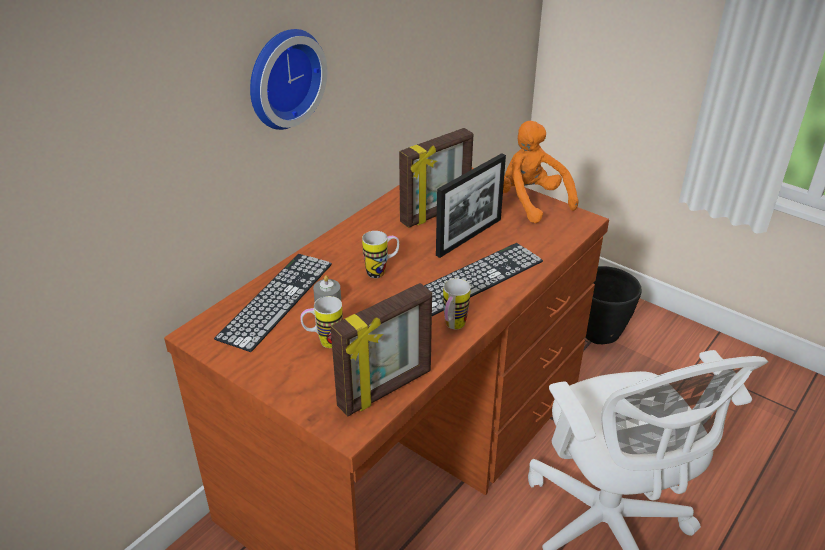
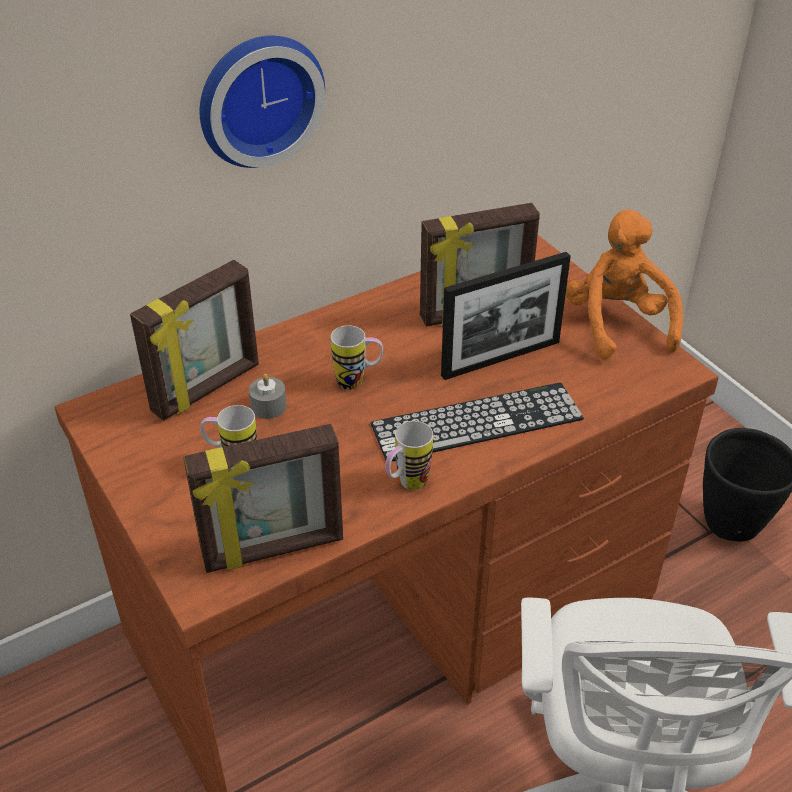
camera: 20 degrees right, 5 degrees up
(276, 300) = (207, 389): keyboard -> picture frame

